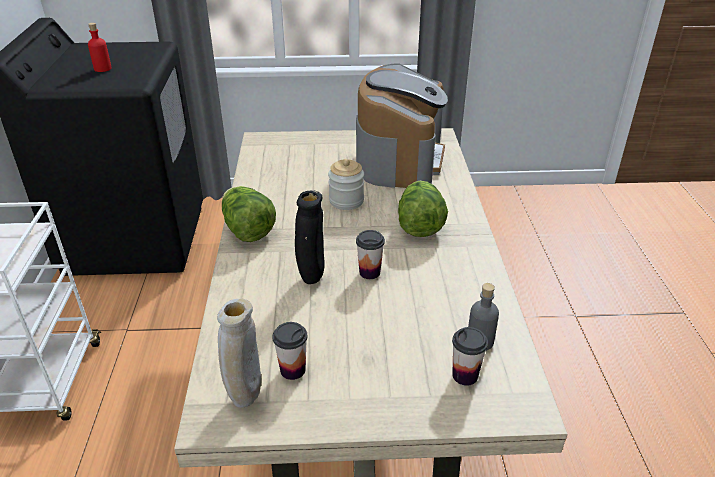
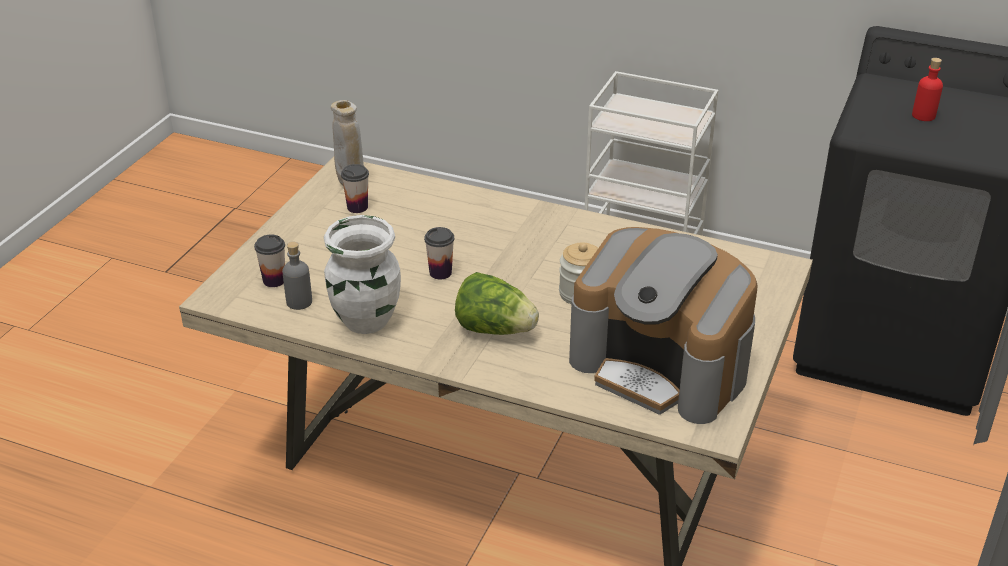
camera: 115 degrees right, 0 degrees up
(247, 230) = (566, 221): lettuce -> none
(311, 278) = (460, 239): black vase -> none
(468, 290) = (365, 321): none -> white vase

